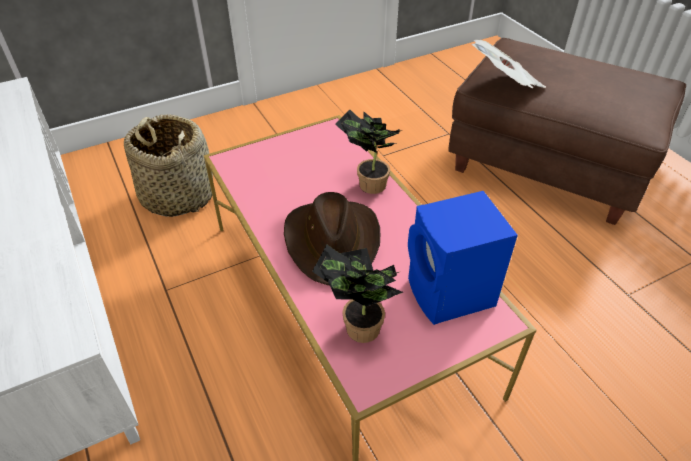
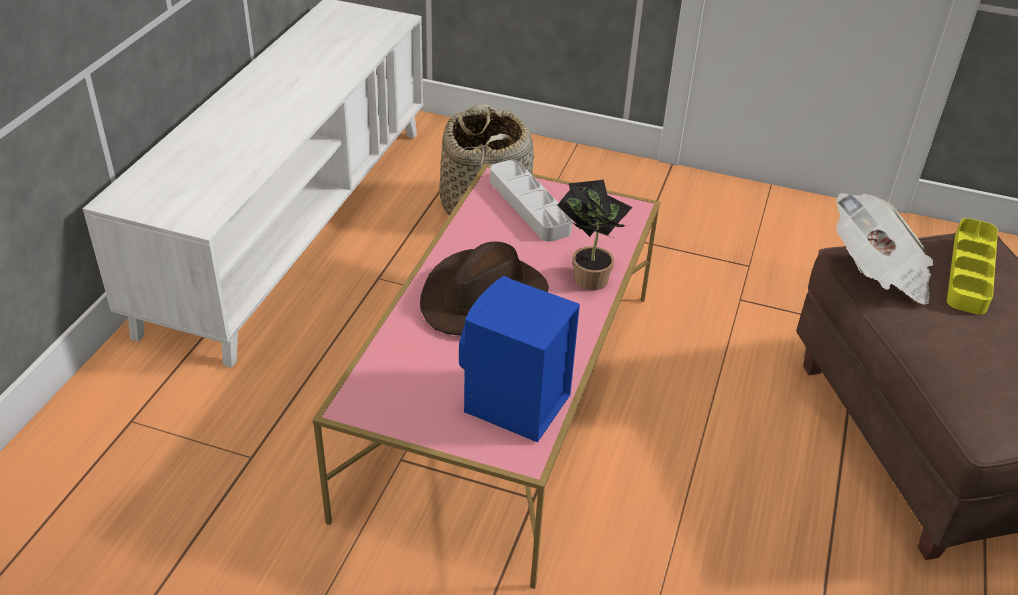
camera: 45 degrees right, 5 degrees down
(272, 164) = (529, 205): none -> grey tray
(357, 328) = (404, 368): potted plant -> none
(534, 60) = (970, 271): none -> yellow tray

